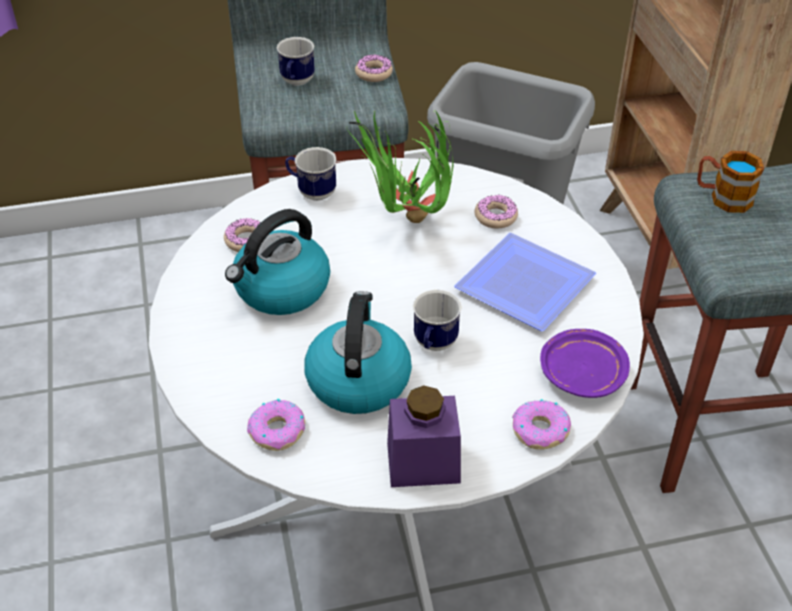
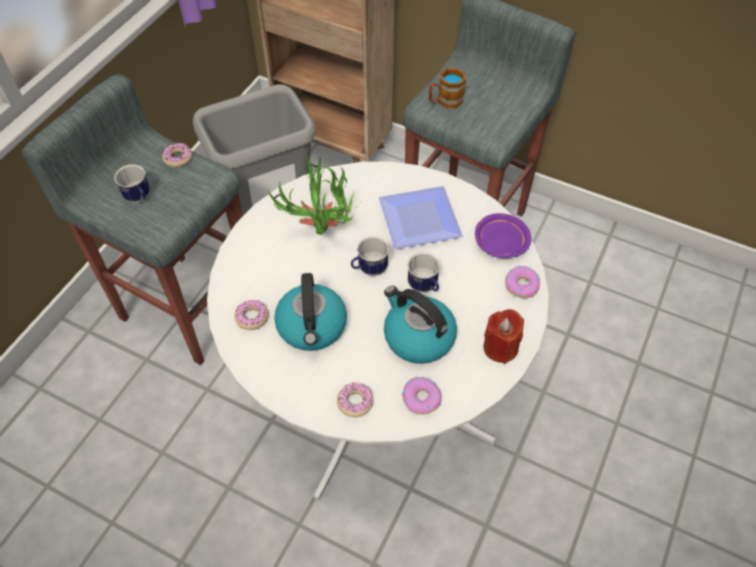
camera: 50 degrees left, 10 degrees up
(312, 192) = (244, 259): mug -> mug (369, 270)
(423, 463) = (500, 347): purple jar -> red candle
(495, 217) = (356, 194): donut -> donut (355, 402)

